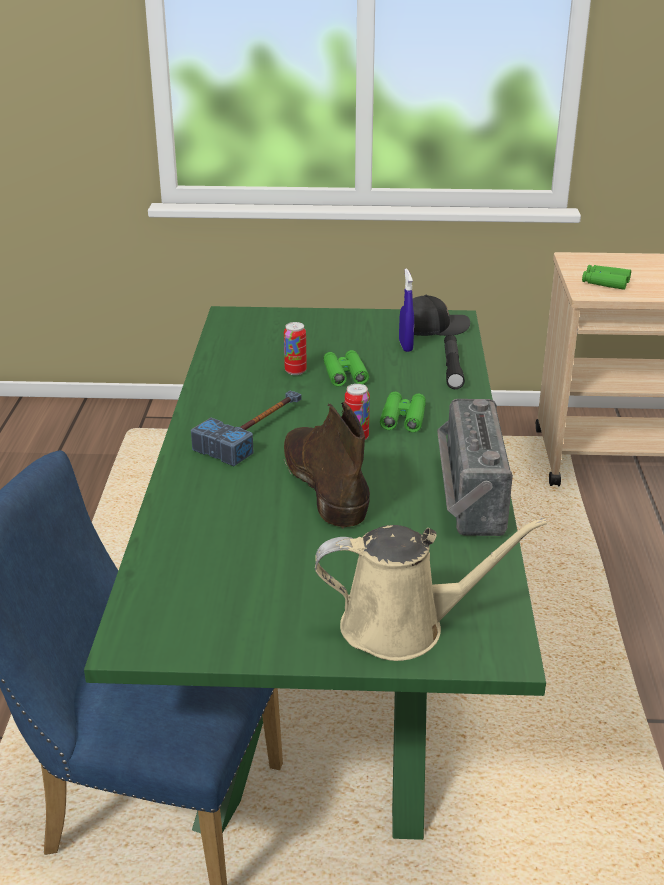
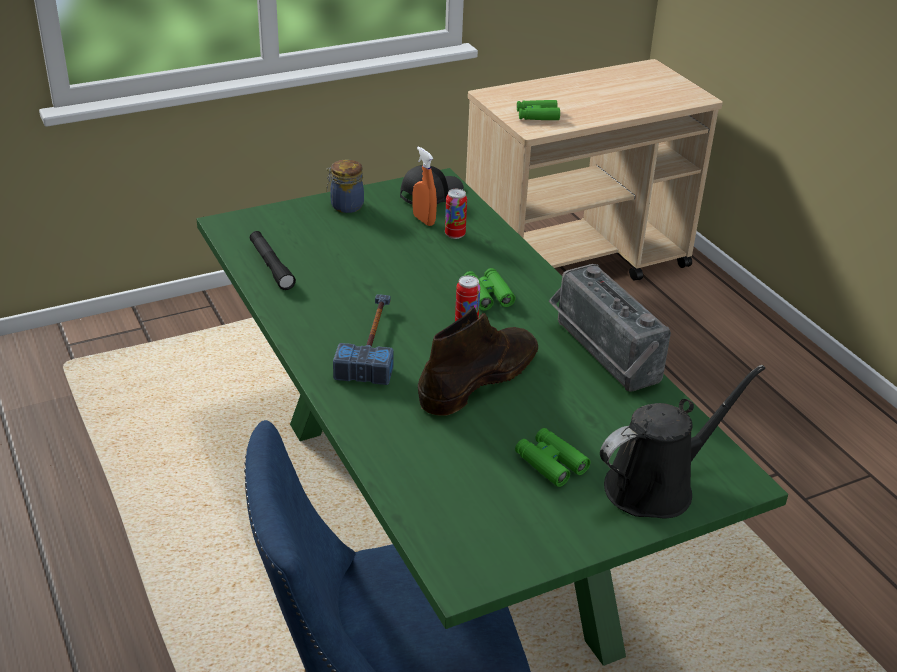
camera: 30 degrees left, 5 degrees up
(295, 371) = (350, 271): can -> can (455, 235)
(323, 483) = (479, 378): brown boot -> brown boot turned 90 degrees clockwise
(345, 321) = (345, 206): none -> jar
(345, 374) = (397, 263): green binoculars -> green binoculars (550, 463)
(403, 626) = (656, 486): beige watering can -> black watering can
(405, 346) = (423, 220): blue spray bottle -> orange spray bottle
(452, 367) = (483, 233): black flashlight -> black flashlight (271, 266)

